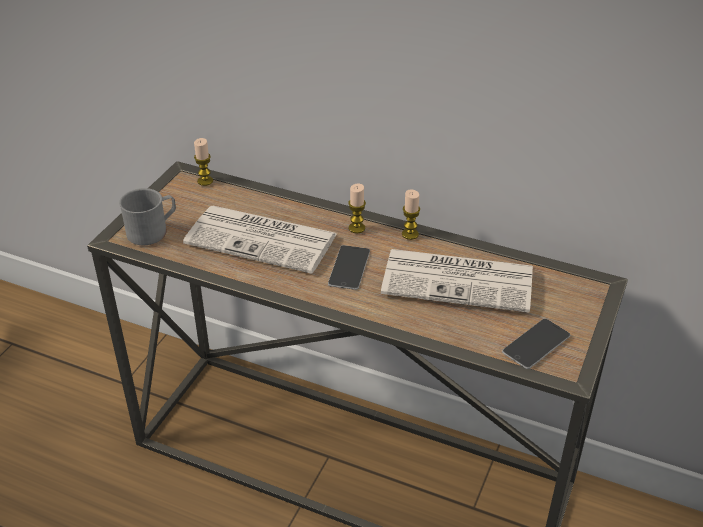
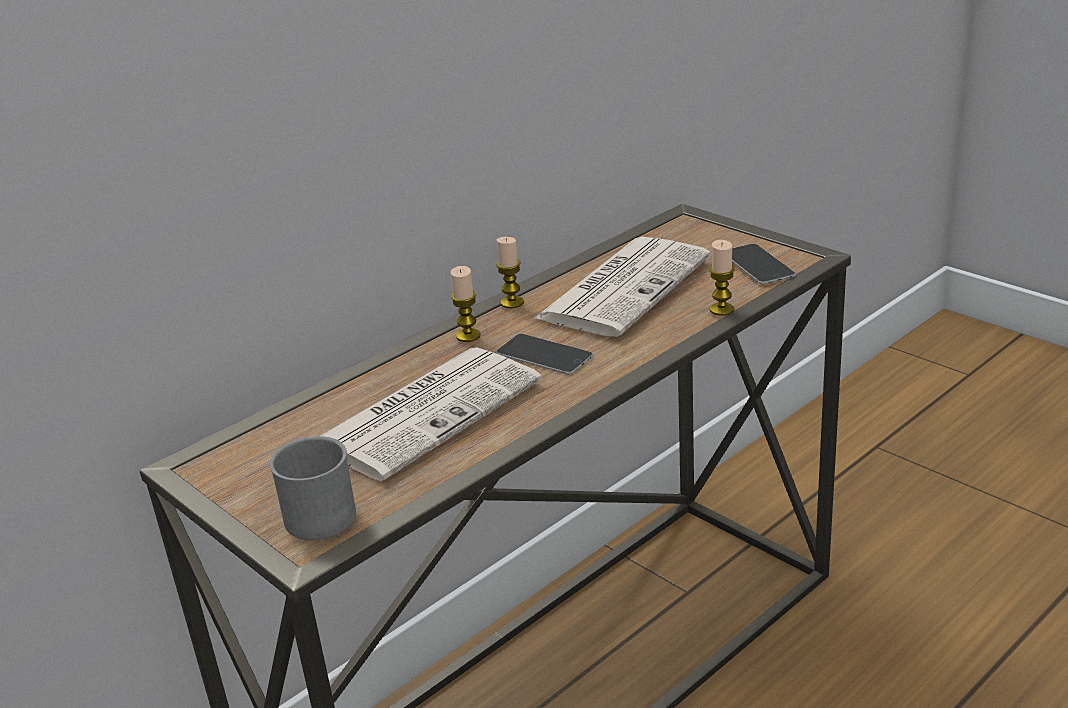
camera: 65 degrees left, 10 degrees down
(205, 181) = (232, 445): candle -> candle (721, 309)

